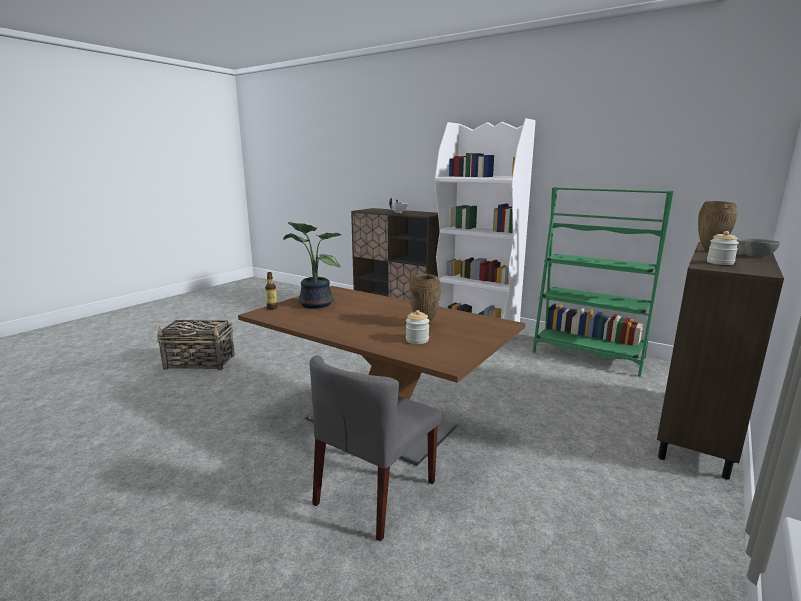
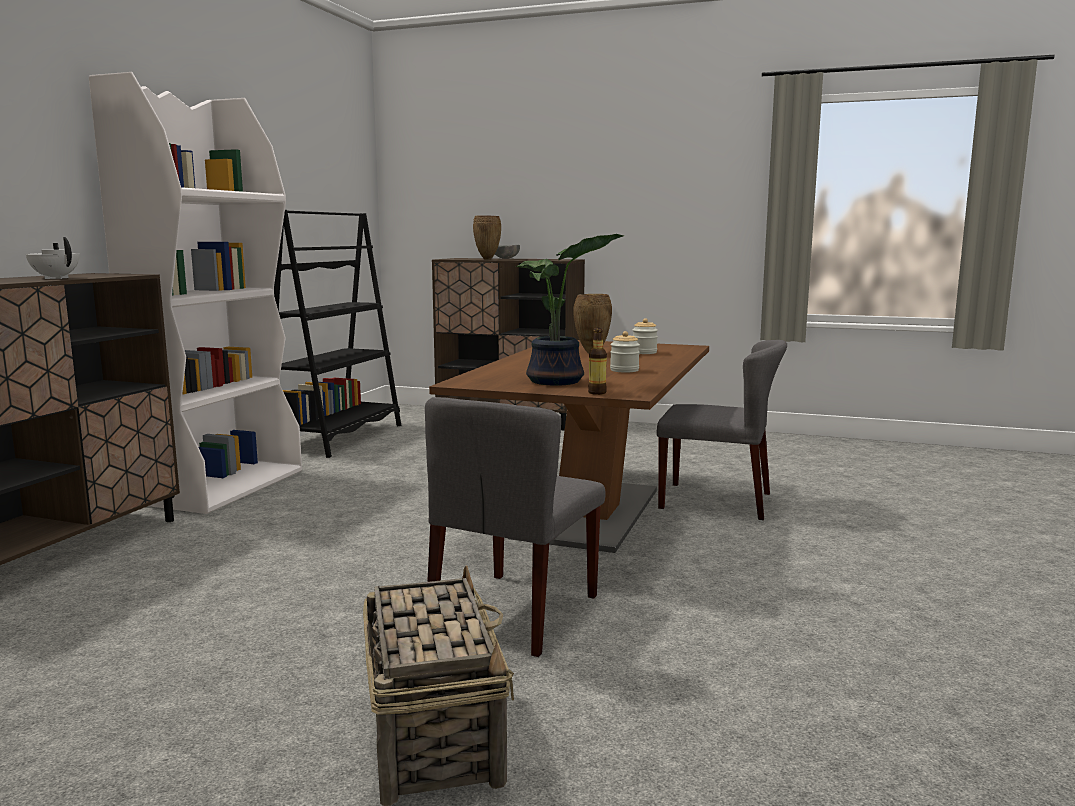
camera: 105 degrees left, 5 degrees down
(263, 382) = (515, 612): none -> grey chair
(588, 355) = (337, 438): green bookcase -> black bookcase
(720, 263) = (541, 259): jar -> jar (624, 370)

